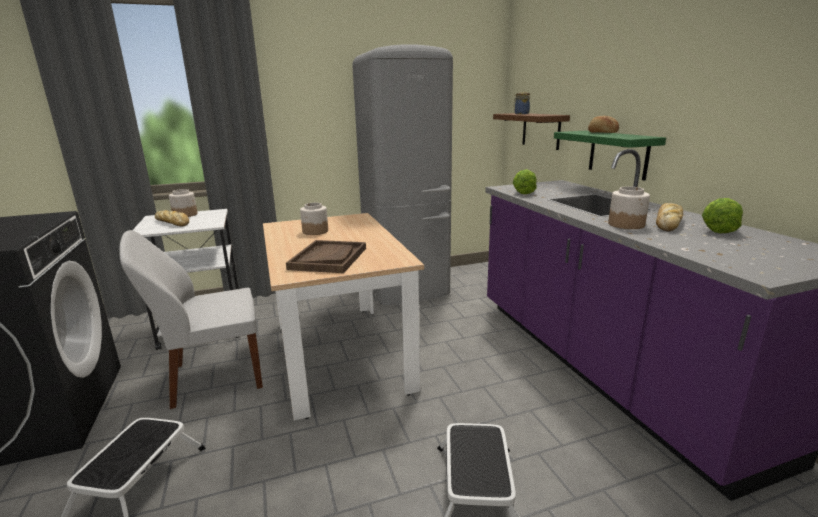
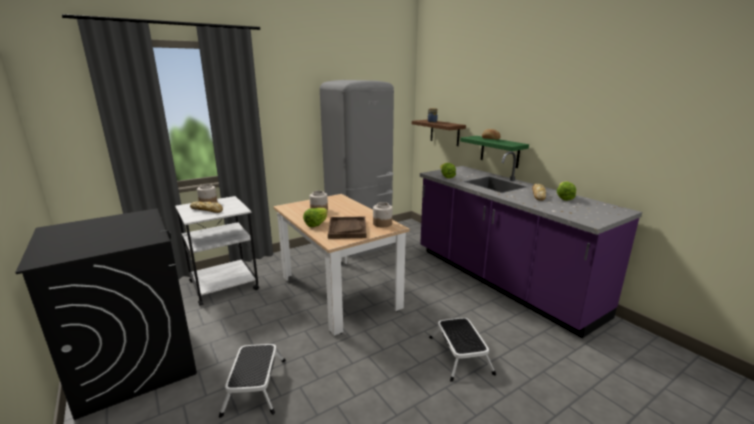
camera: 15 degrees left, 0 degrees up
(214, 377) = (259, 317): white chair -> none
(292, 249) = (316, 224): none -> lettuce
(626, 224) = (518, 197): jar -> jar (382, 223)

